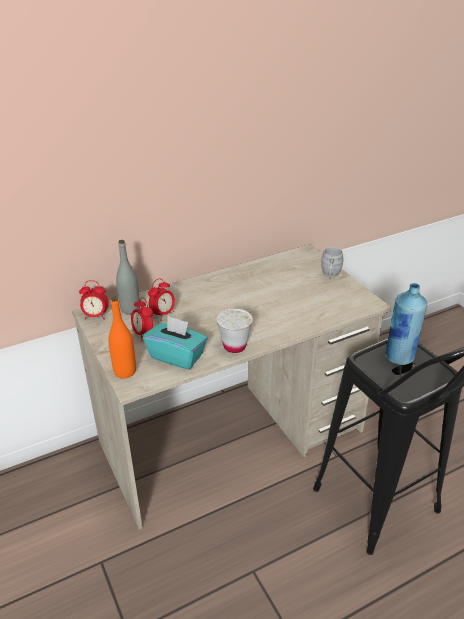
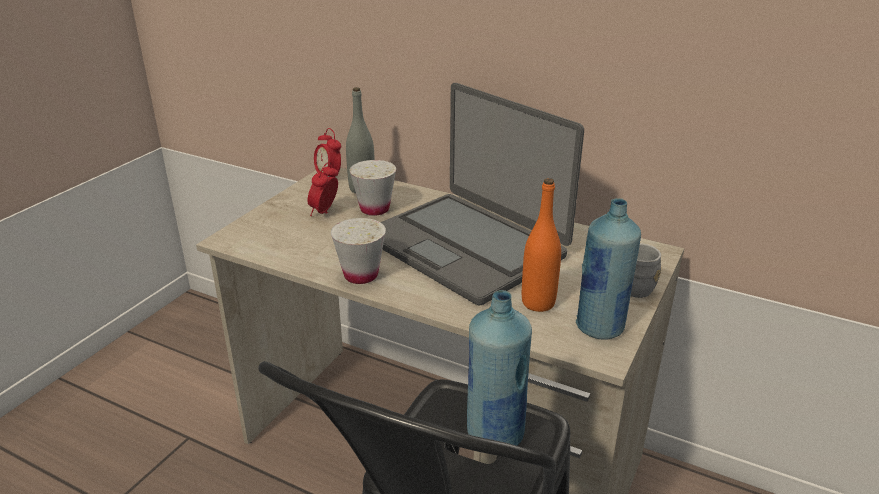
camera: 55 degrees right, 5 degrees down
(125, 371) = (248, 227): orange bottle -> orange bottle (538, 303)
(163, 314) = (374, 209): alarm clock -> white cup
(177, 356) = (303, 246): turquoise tissue box -> none
(243, 300) = (466, 246): none -> laptop
(351, 295) = (600, 327): none -> blue bottle

